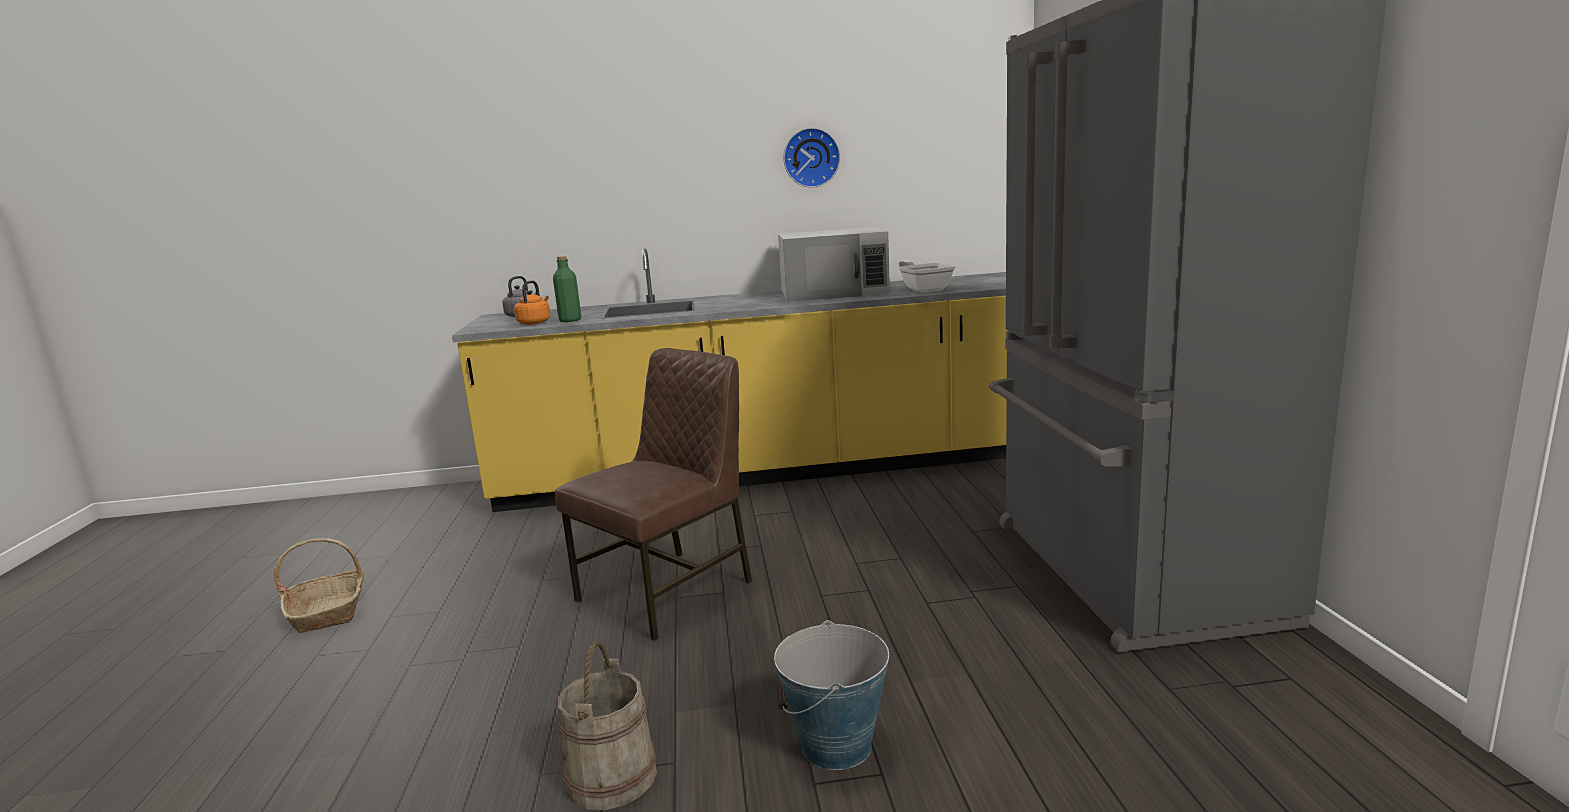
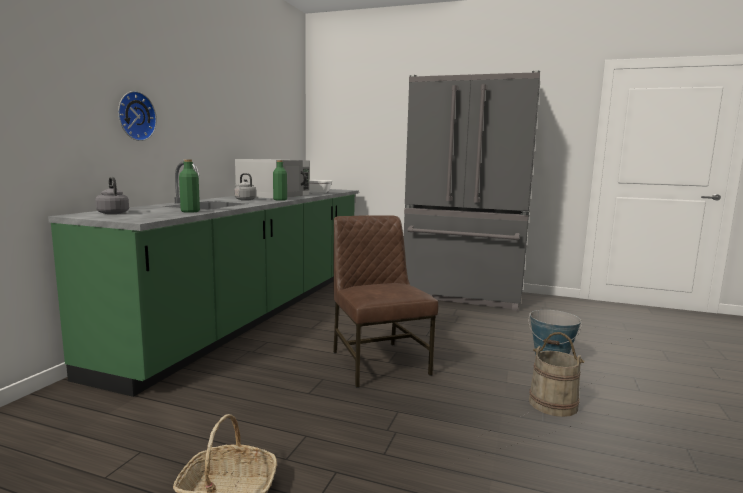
camera: 65 degrees left, 5 degrees down
(535, 322) = (167, 214): orange kettle -> none
(737, 301) = (244, 200): none -> grey kettle
(770, 305) = (280, 200): none -> green bottle
(777, 470) = (258, 311): yellow counter -> green counter
(811, 158) = (241, 113): wall clock -> wall clock (134, 116)

